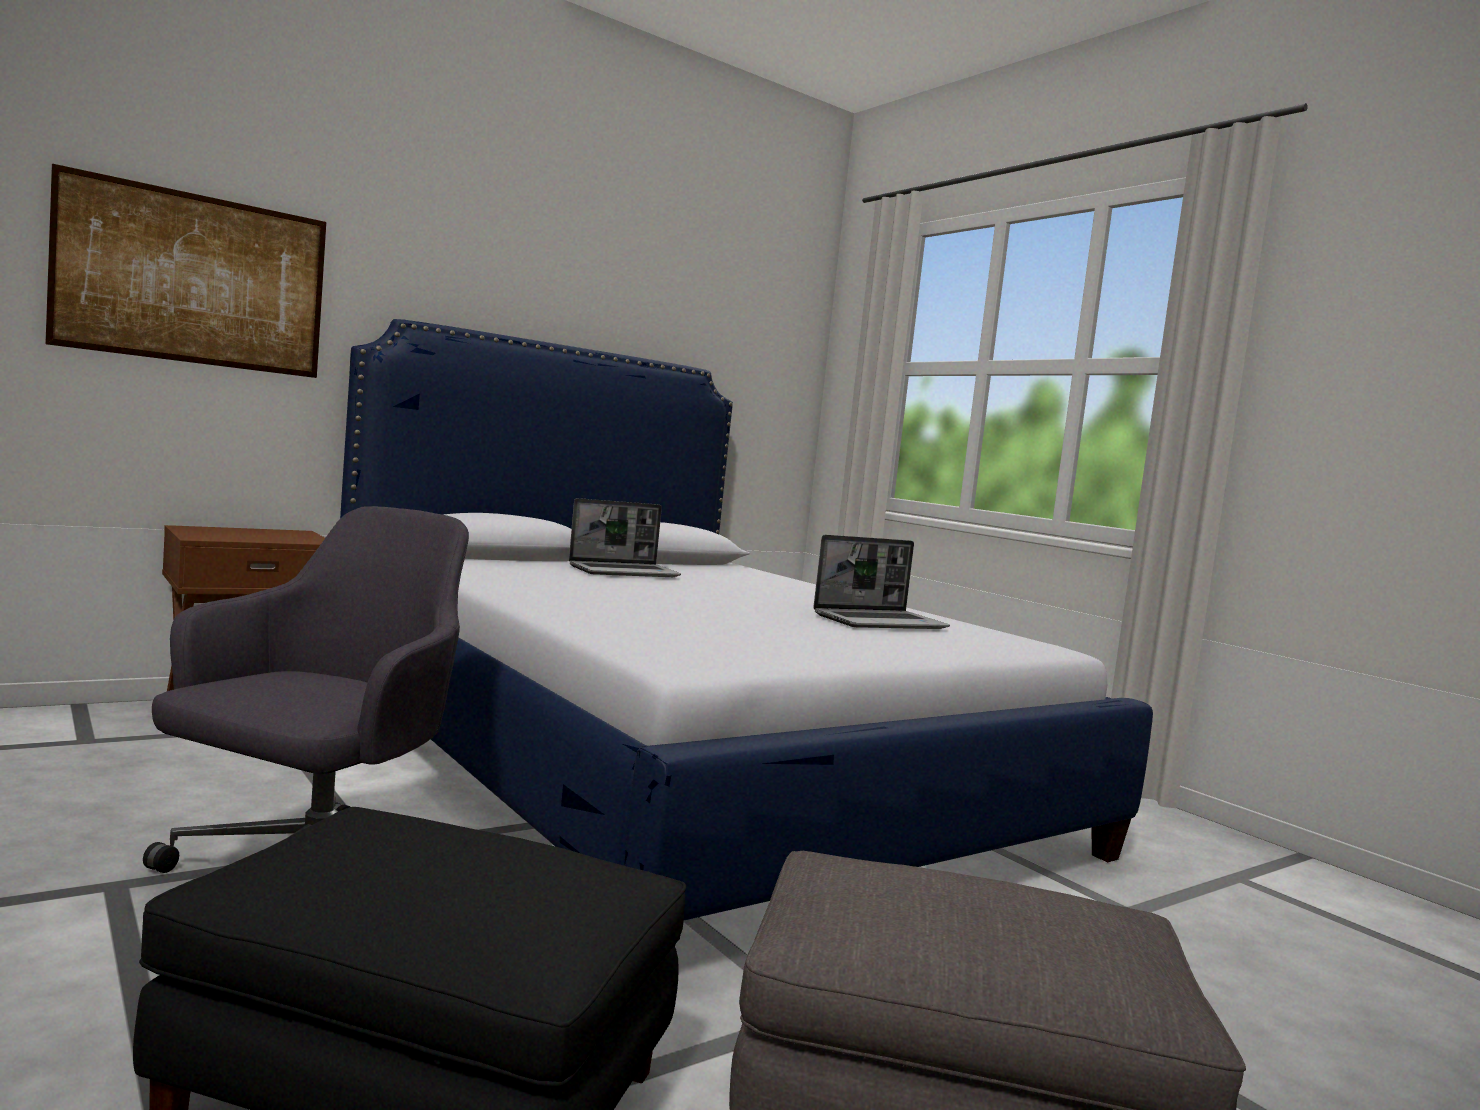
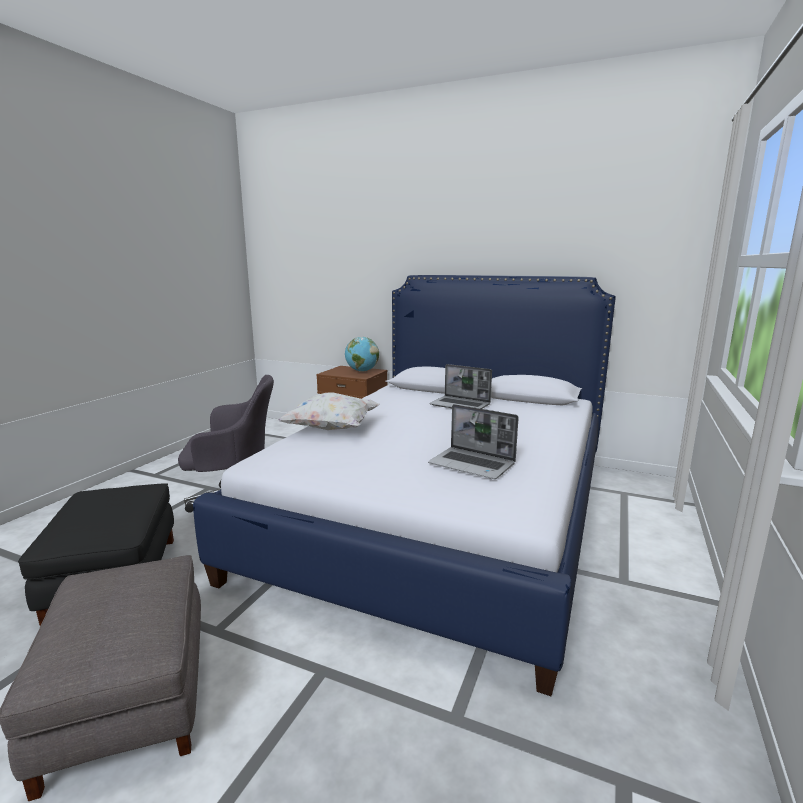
camera: 60 degrees right, 10 degrees up
(194, 279) = (344, 271): picture -> none
(270, 533) = (362, 371): none -> globe
(594, 612) = (332, 429): none -> white pillow

